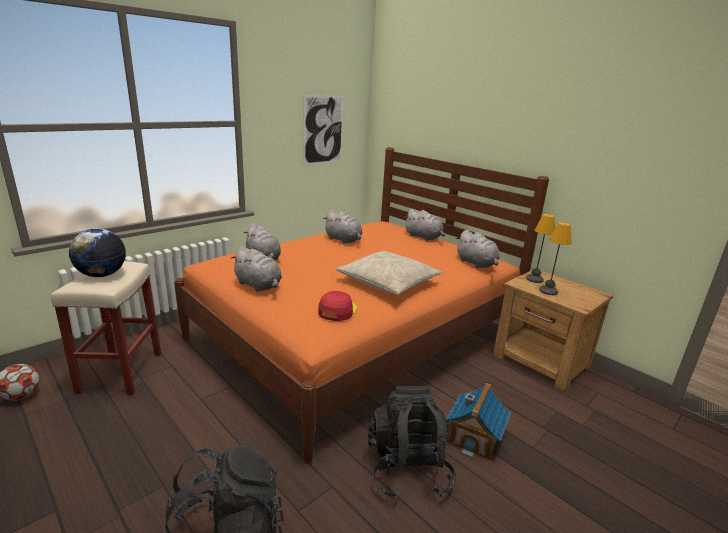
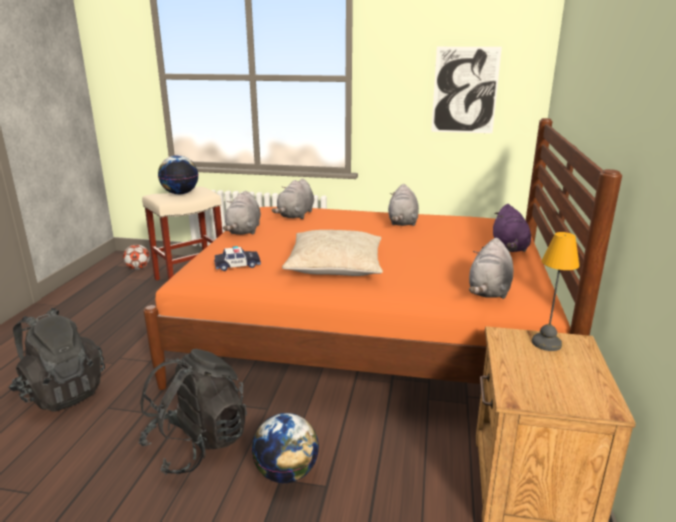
camera: 55 degrees right, 0 degrees up
(337, 310) = (237, 265): red cap -> toy car
(424, 237) = (509, 247): grey plush toy -> purple plush toy
(474, 437) = (286, 473): toy house -> globe
(548, 291) = (523, 361): table lamp -> none

